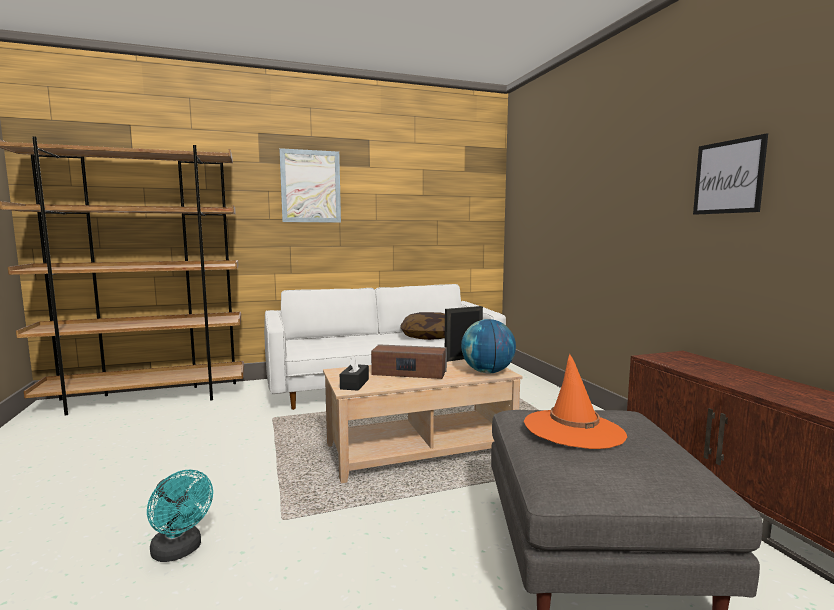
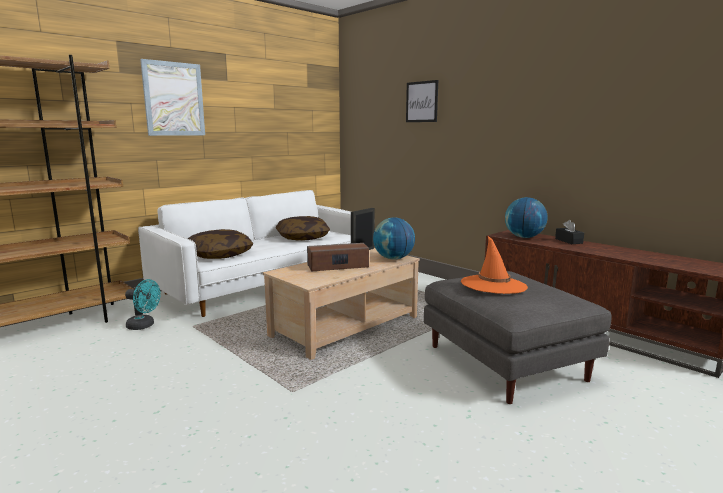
camera: 25 degrees left, 5 degrees up
(180, 551) = (234, 430): turquoise fan -> turquoise fan (144, 326)
(323, 346) = (219, 255): none -> pillow
(354, 384) = (308, 279): black tissue box -> black tissue box (568, 241)
(689, 364) = (524, 237): none -> globe
(728, 177) = (540, 110): picture -> picture (422, 102)

